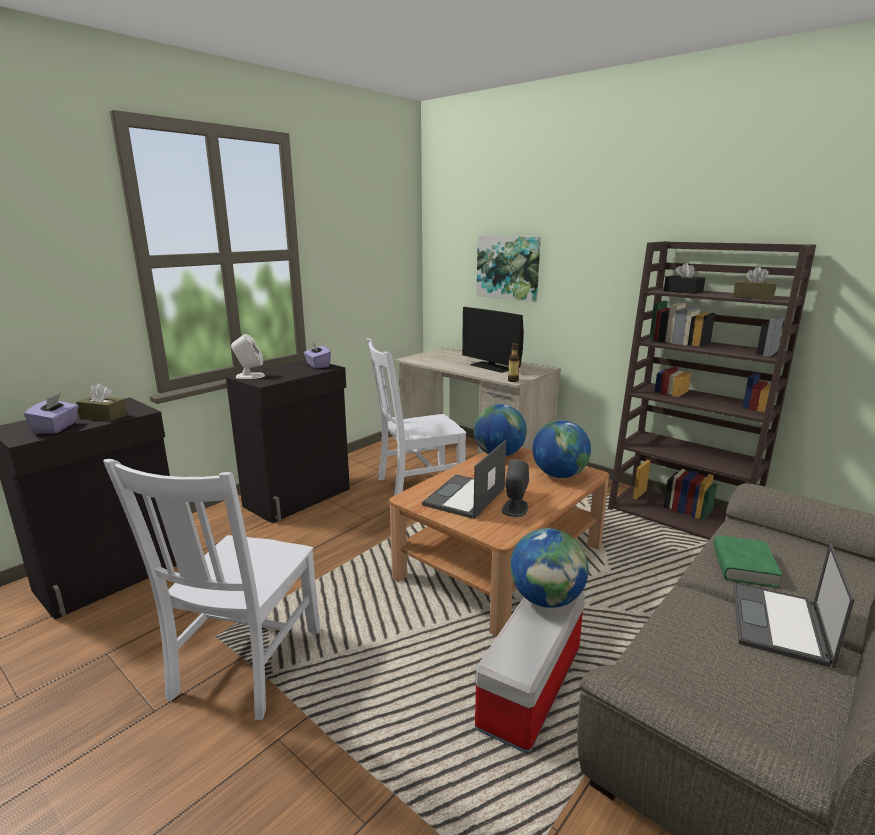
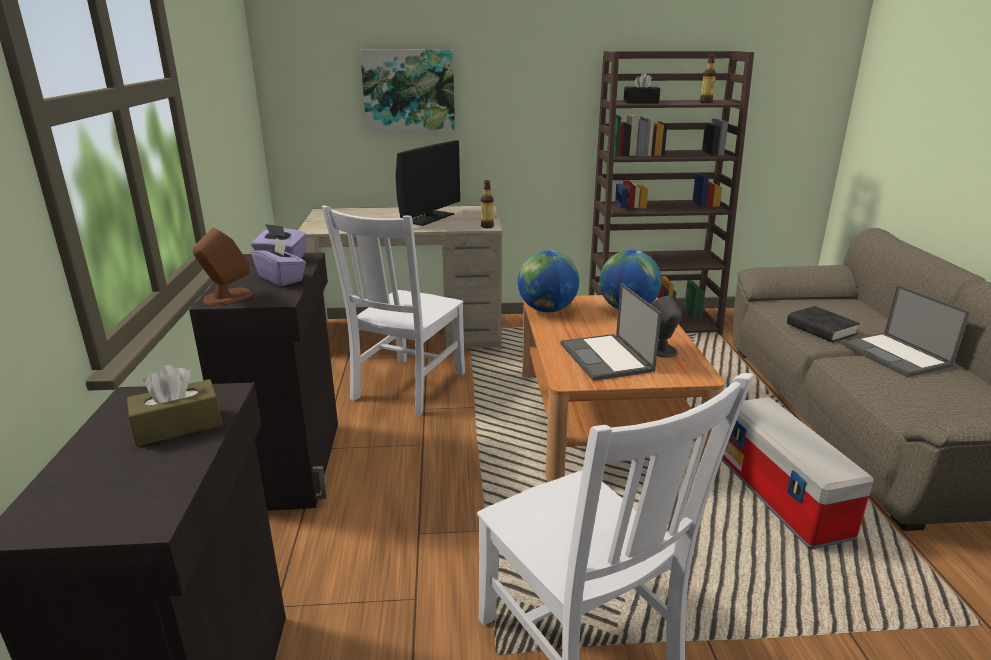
camera: 45 degrees left, 5 degrees up
(56, 428) = (150, 476): purple tissue box -> purple tissue box (281, 279)
(249, 376) = (227, 297): white speaker -> brown speaker
(491, 367) = (429, 218): monitor -> monitor turned 60 degrees counterclockwise
(546, 599) = (765, 414): globe -> none
(743, 566) = (821, 329): green book -> black book
(752, 297) = (706, 102): brown tissue box -> bottle

